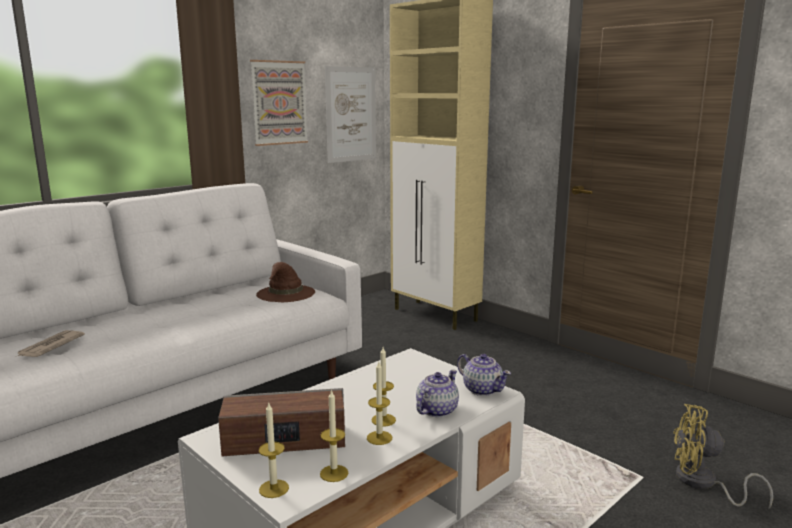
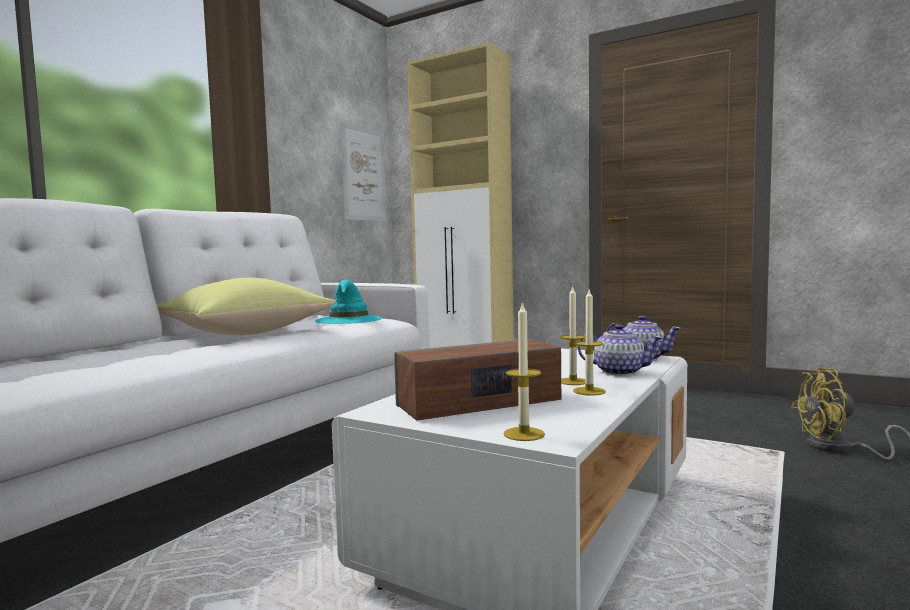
camera: 15 degrees left, 10 degrees down
(50, 346) = (78, 362): newspaper -> none
(191, 309) = (246, 333): none -> yellow pillow
(279, 103) = (299, 149): picture -> none
(286, 293) = (349, 320): brown hat -> turquoise hat
(334, 473) = (579, 416): candle -> none
(436, 410) = (618, 372): teapot -> teapot turned 90 degrees clockwise

